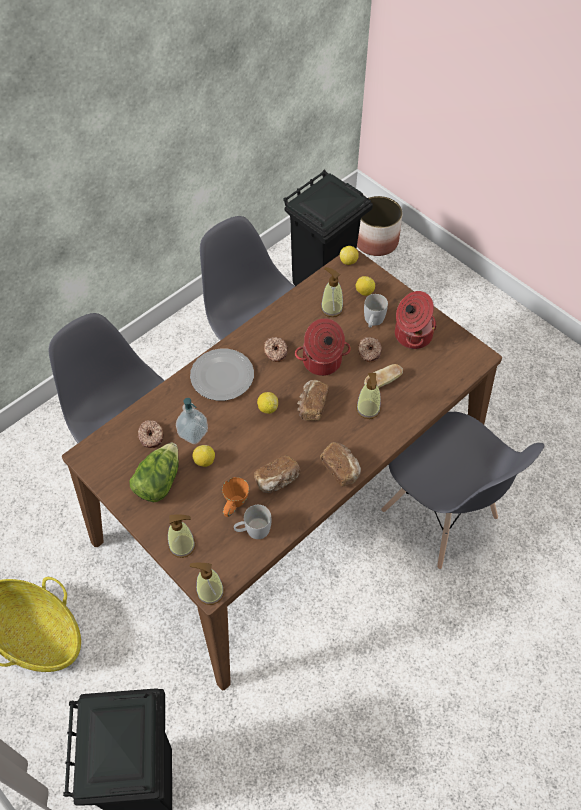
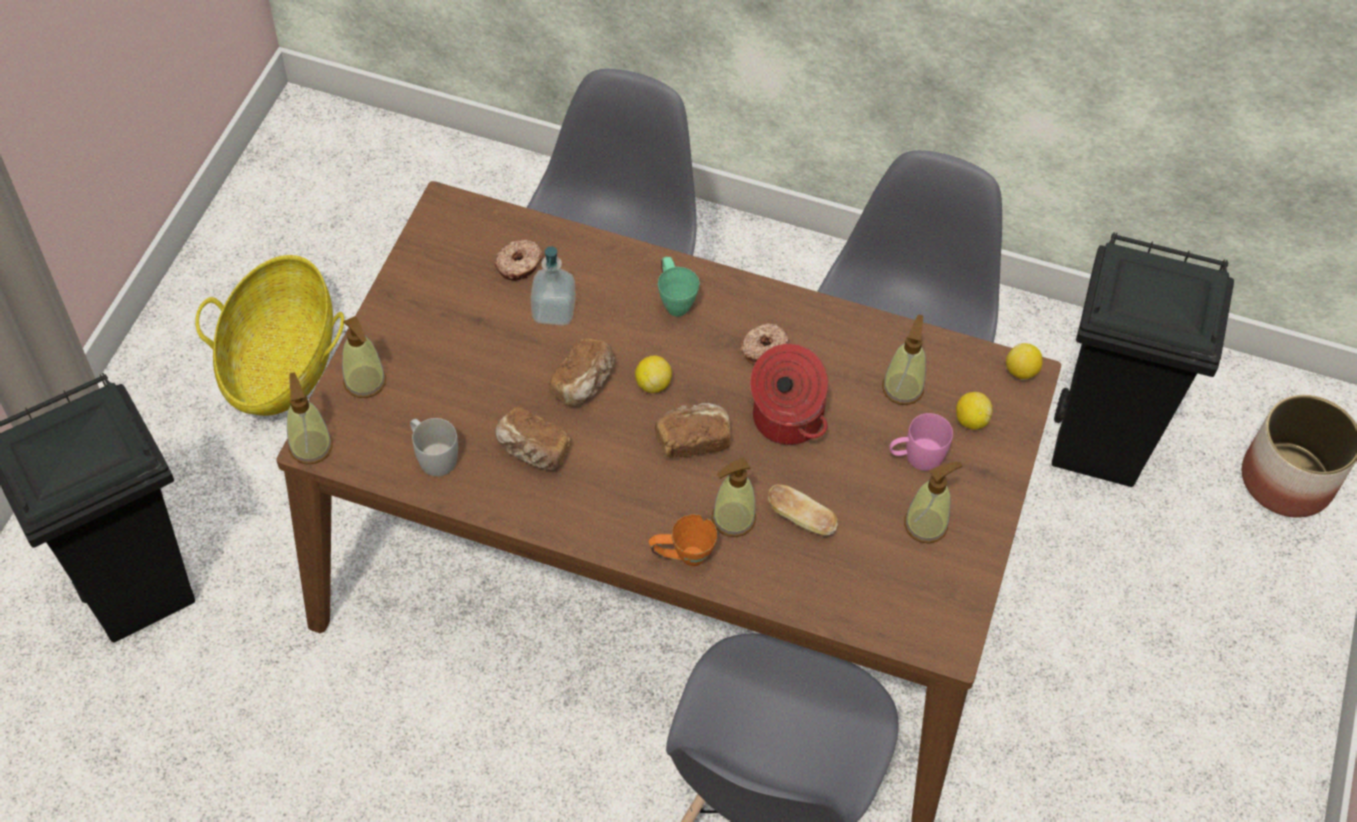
camera: 60 degrees right, 0 degrees up
(158, 481) = (451, 307): lettuce -> none
(204, 461) = (514, 346): lemon -> none
(221, 377) = (674, 300): plate -> green mug
(234, 507) = (459, 416): orange mug -> orange mug (681, 557)
(341, 468) = (600, 525): bread -> bread (584, 383)
(369, 352) = (848, 476): donut -> none
(373, 321) = (916, 457): white mug -> pink mug
(412, 335) = (926, 524): cooking pot -> soap dispenser

